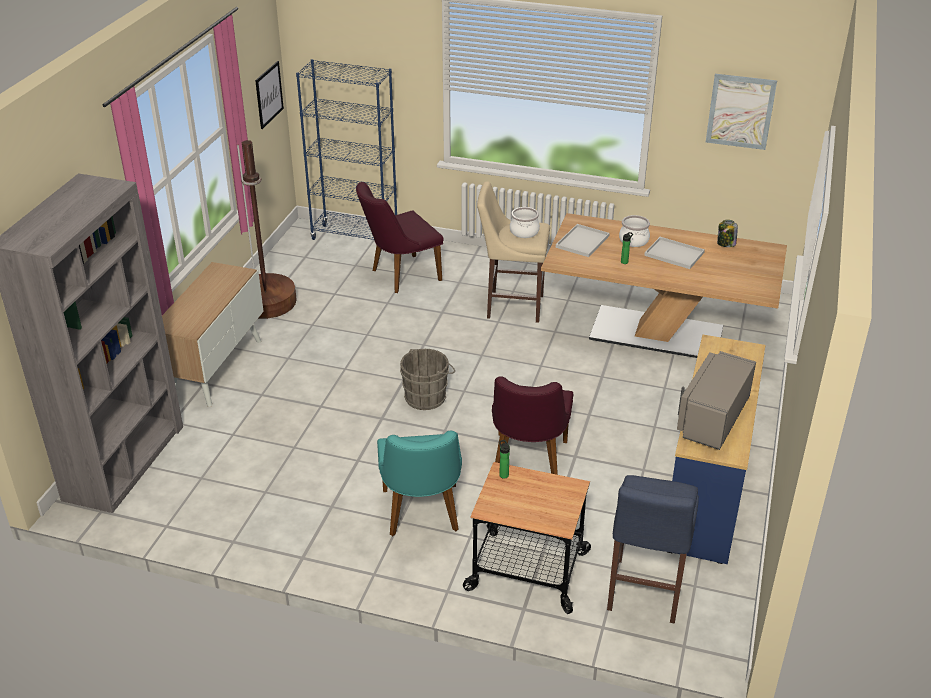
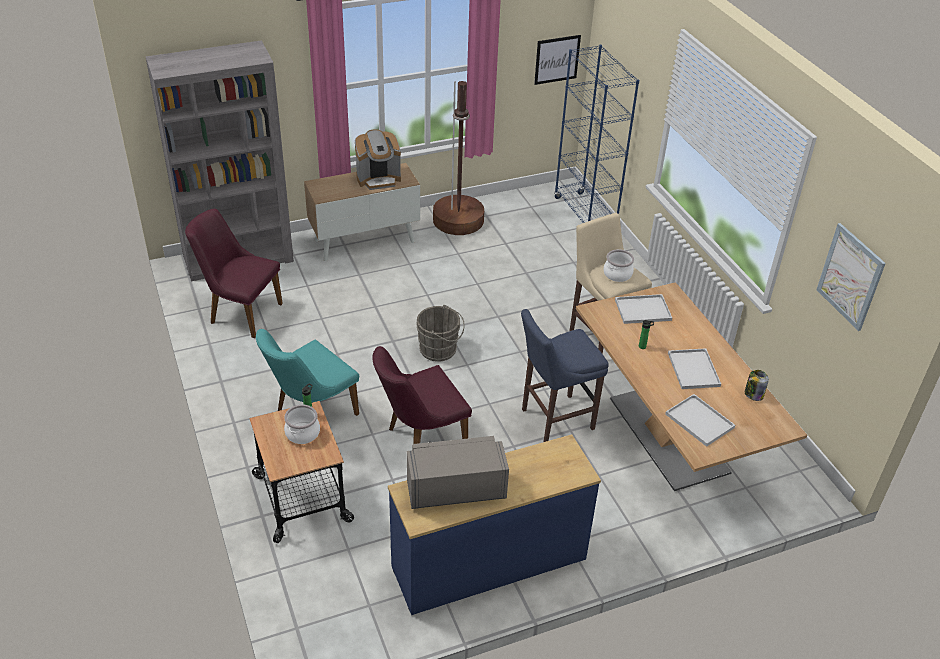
camera: 50 degrees right, 5 degrees up
(214, 287) = (378, 179): none -> coffee machine
(400, 276) = (566, 261): purple chair -> purple chair (240, 312)
(633, 241) = (682, 337): cooking pot -> cooking pot (302, 433)
(643, 594) = (334, 577): blue stool -> blue stool (554, 420)
(730, 279) = (698, 420): none -> white tray

